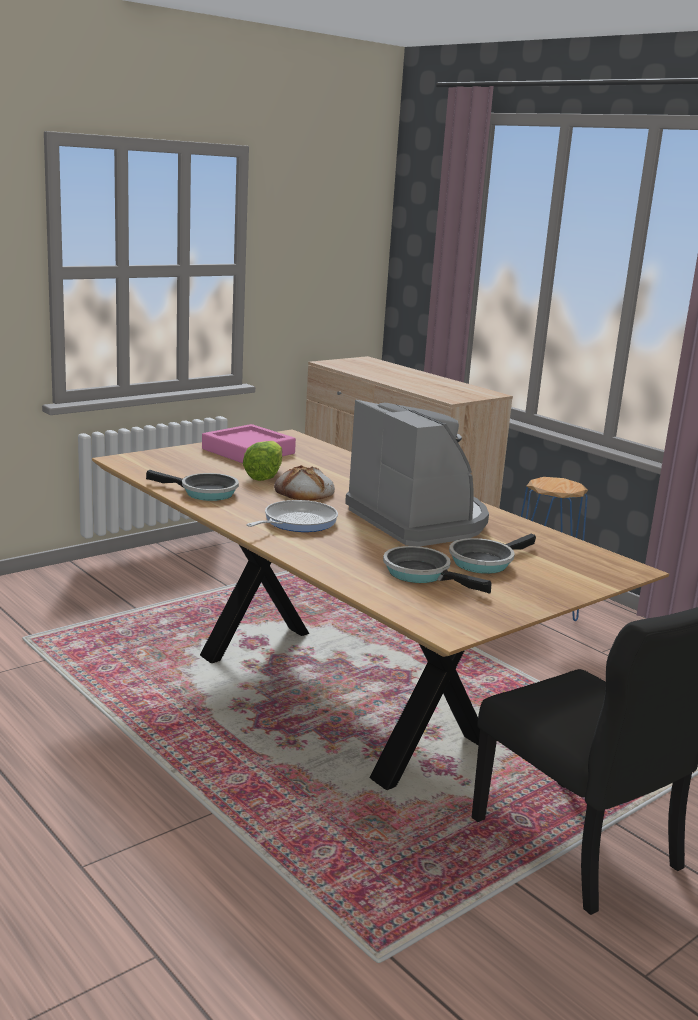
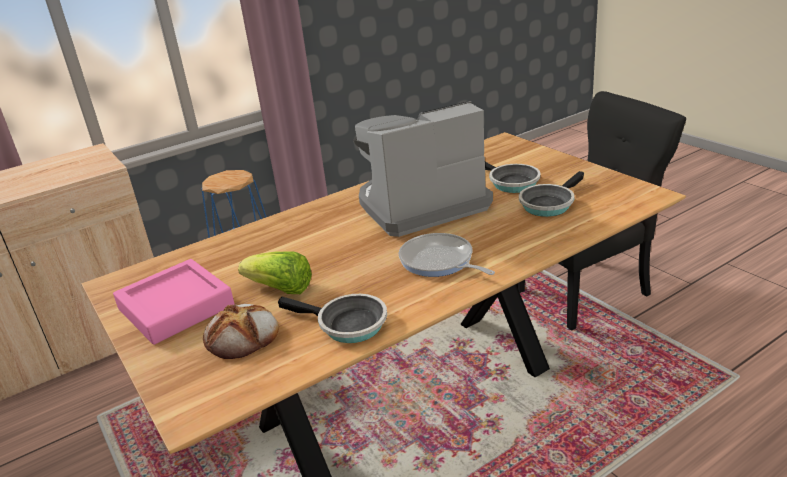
camera: 80 degrees left, 10 degrees up
(204, 492) = (347, 325): frying pan -> frying pan turned 90 degrees clockwise
(304, 492) = (342, 262): bread -> bread (243, 336)

